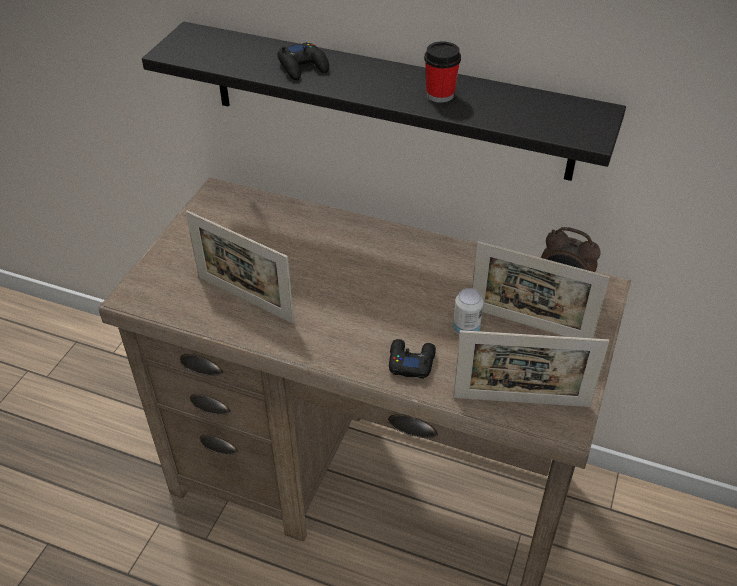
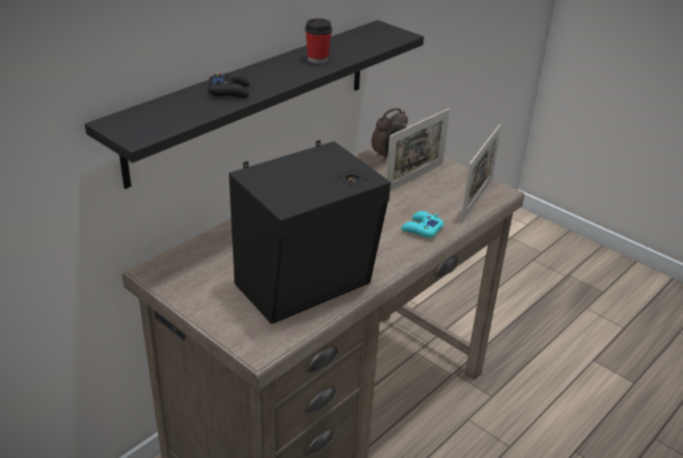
camera: 70 degrees left, 10 degrees down
(245, 299) = (308, 286): picture frame -> black speaker
(411, 361) = (421, 229): black game controller -> turquoise game controller
(466, 329) = (404, 200): can -> none

